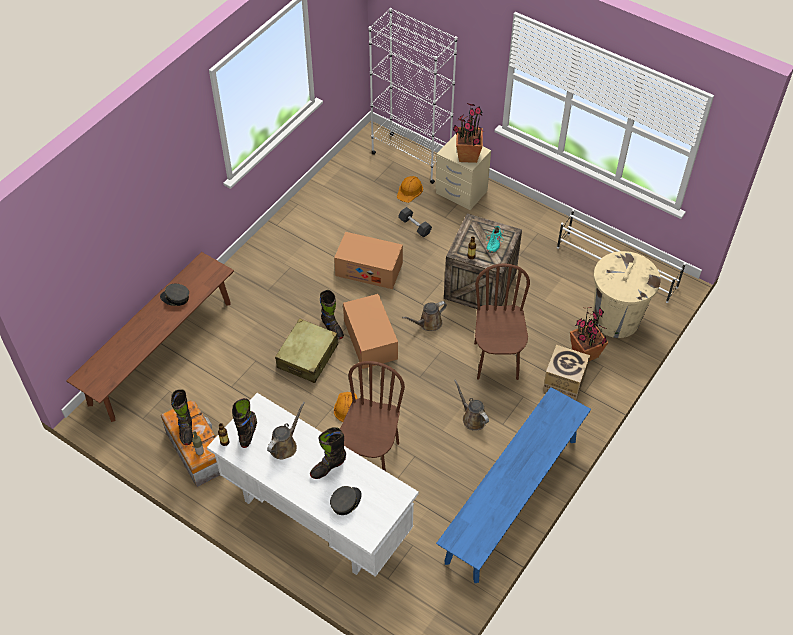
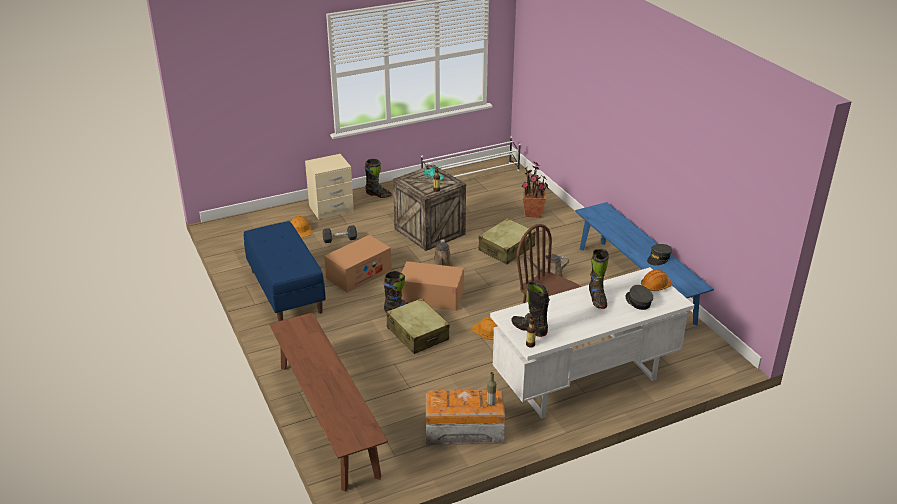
camera: 60 degrees left, 20 degrees down
(175, 298) = (308, 354): grey cap -> grey cap (658, 258)
(186, 430) = (459, 404): black boot -> black boot (378, 195)
(285, 445) = (558, 314): brown watering can -> none
(308, 234) = (285, 291): none -> blue bench
(384, 508) = (655, 286): none -> orange hard hat
(411, 158) = (268, 217): white bookcase -> none
(467, 156) = (334, 163): potted plant -> none
(496, 361) = (506, 248): brown chair -> beige suitcase
(564, 383) = (551, 229): cardboard box -> none
(615, 319) = (514, 192): beige trash can -> none

